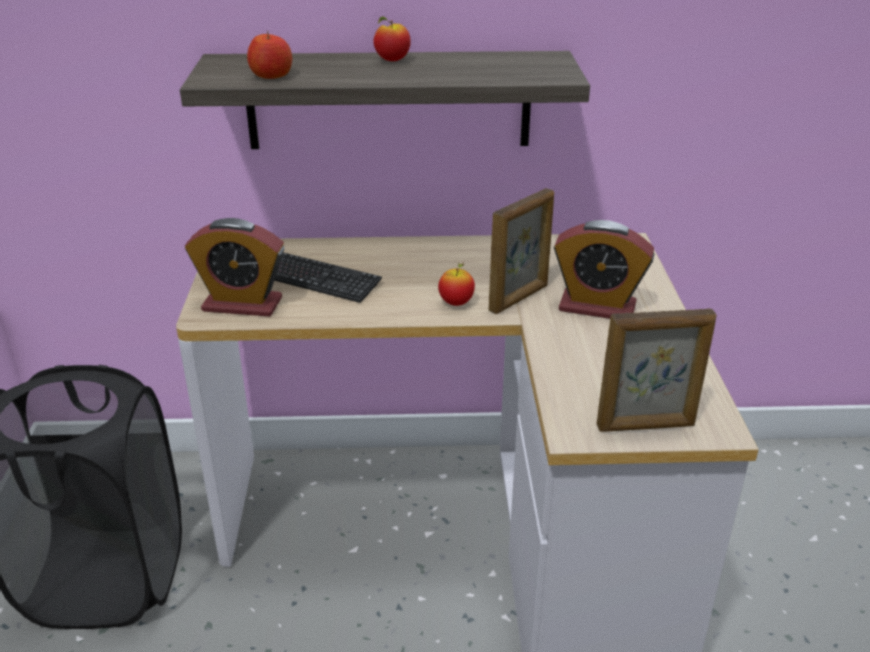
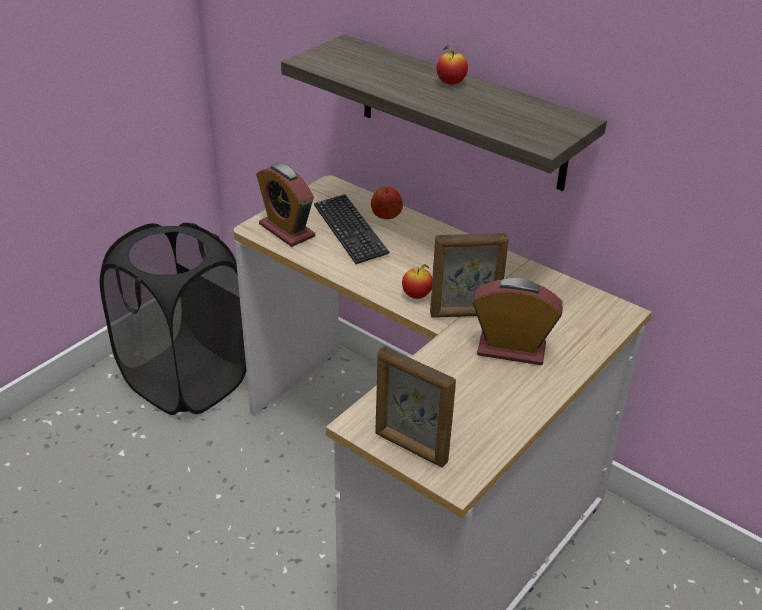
camera: 40 degrees right, 5 degrees up
(272, 76) = (349, 69): apple -> apple (386, 215)
(597, 307) = (511, 350): alarm clock -> alarm clock turned 135 degrees clockwise

